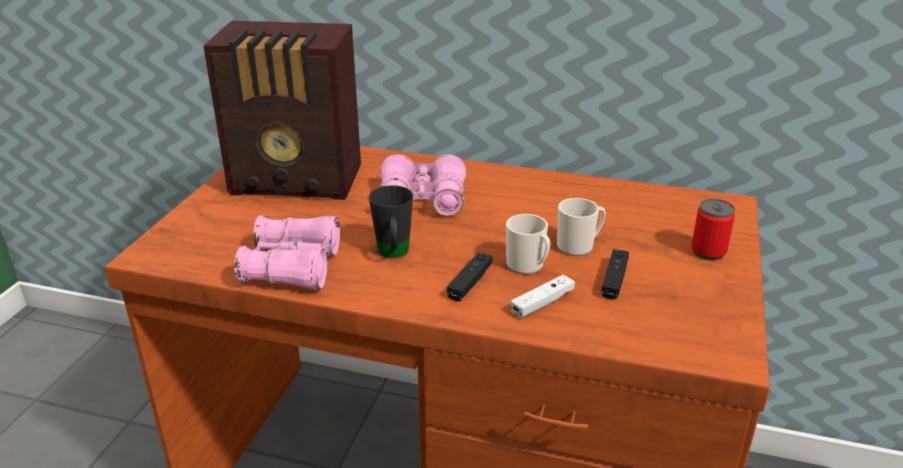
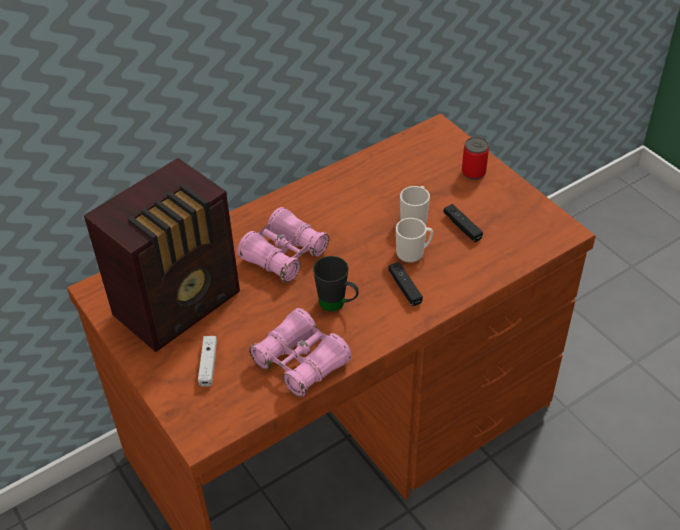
camera: 50 degrees left, 15 degrees up
(542, 303) = (455, 270): white game controller -> white game controller (208, 364)

